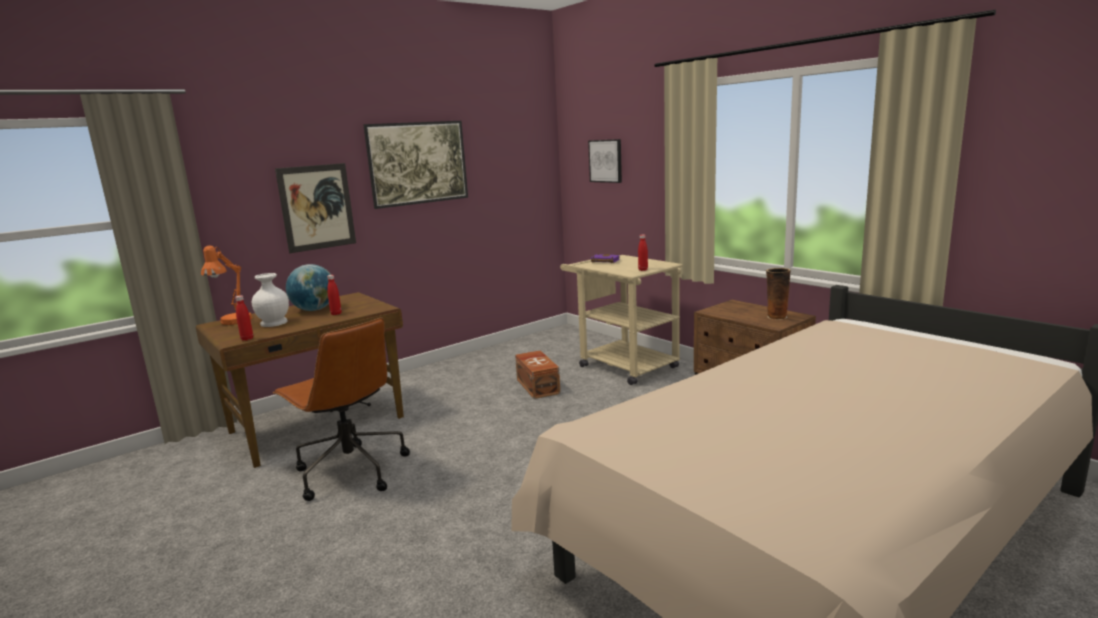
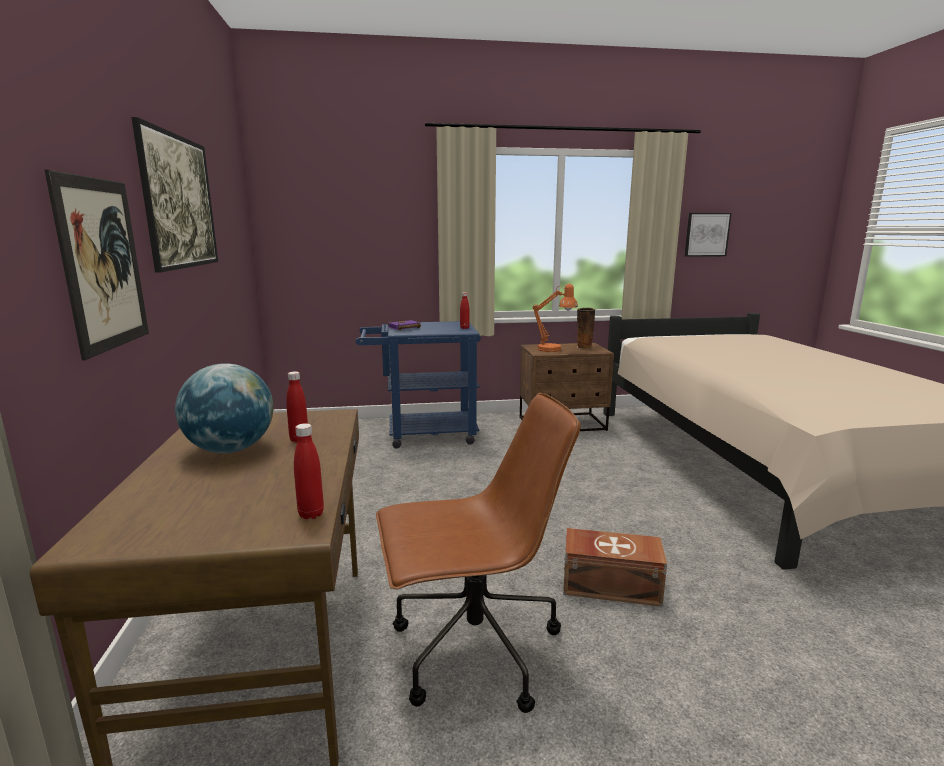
camera: 60 degrees left, 0 degrees up
(233, 322) = (135, 520): orange table lamp -> orange table lamp (554, 350)
(274, 322) = (242, 484): white vase -> none
(538, 386) = (406, 476): brown storage box -> brown storage box (609, 584)
(606, 161) = (338, 223): picture -> picture (706, 234)
(621, 364) = (422, 434): beige cart -> blue cart

